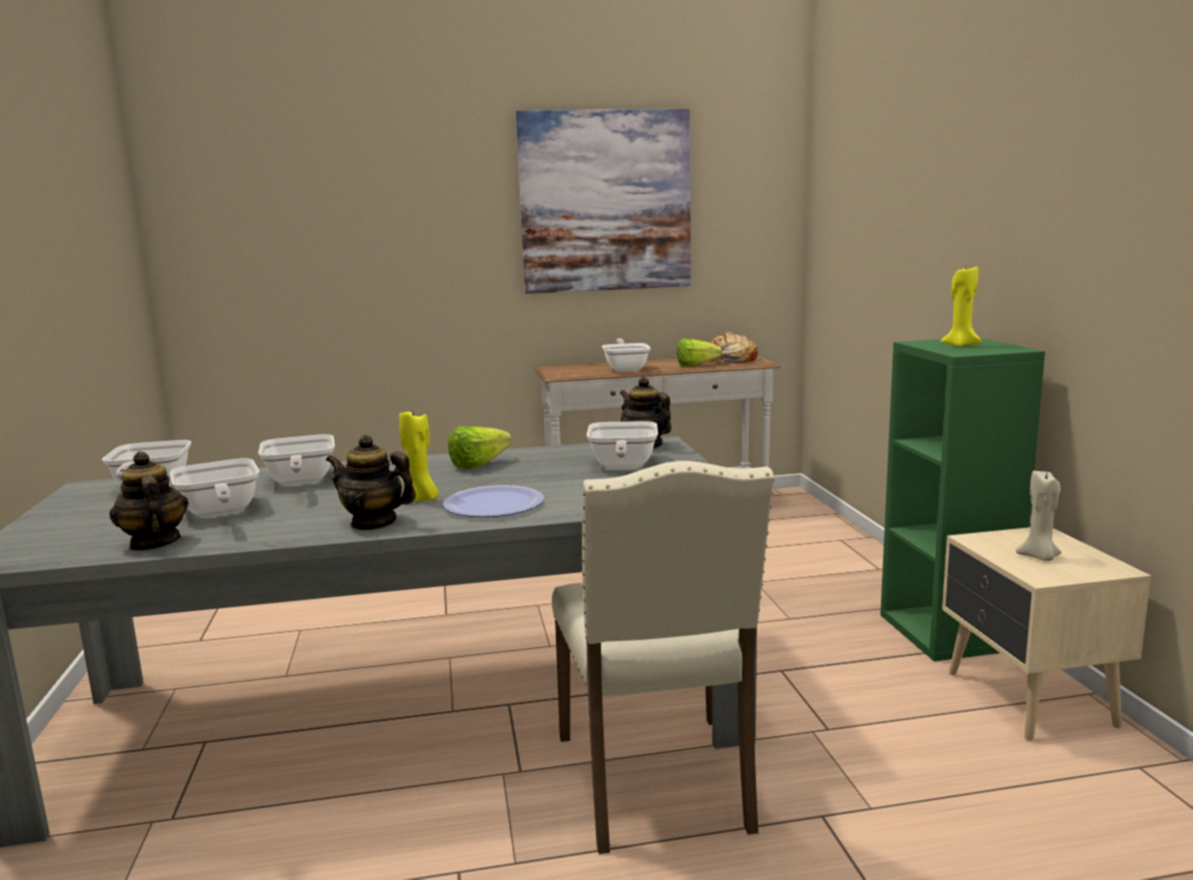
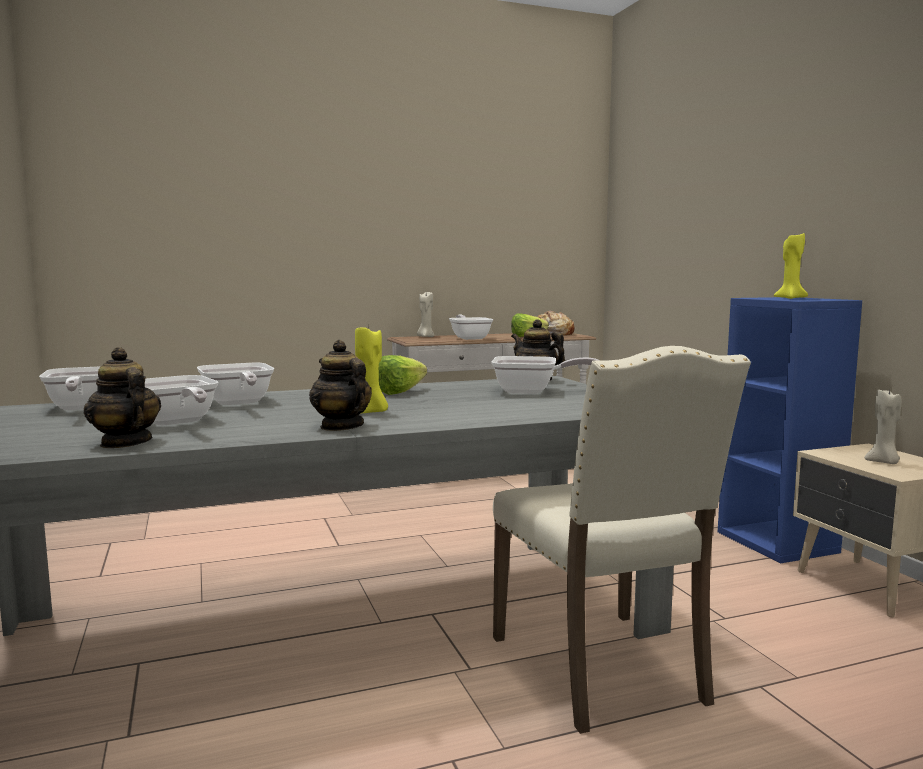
camera: 10 degrees left, 5 degrees down
(373, 523) = (341, 426): teapot -> teapot turned 45 degrees clockwise
(494, 505) = (444, 414): plate -> none
(578, 366) = (425, 336): none -> beige candle
(605, 201) = (449, 199): picture -> none
(622, 466) = (532, 392): frying pan -> frying pan turned 75 degrees counterclockwise
(948, 632) = (778, 542): green bookcase -> blue bookcase

